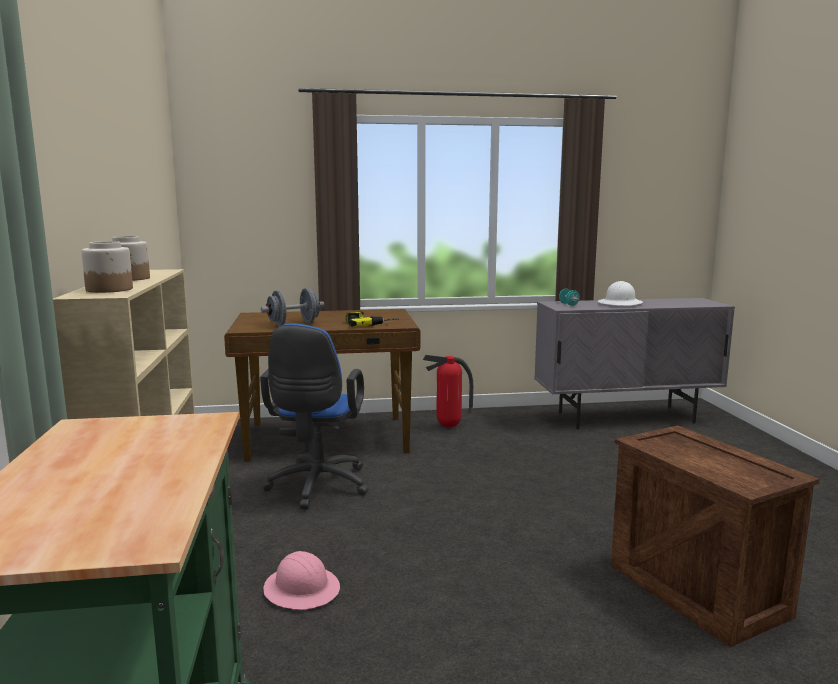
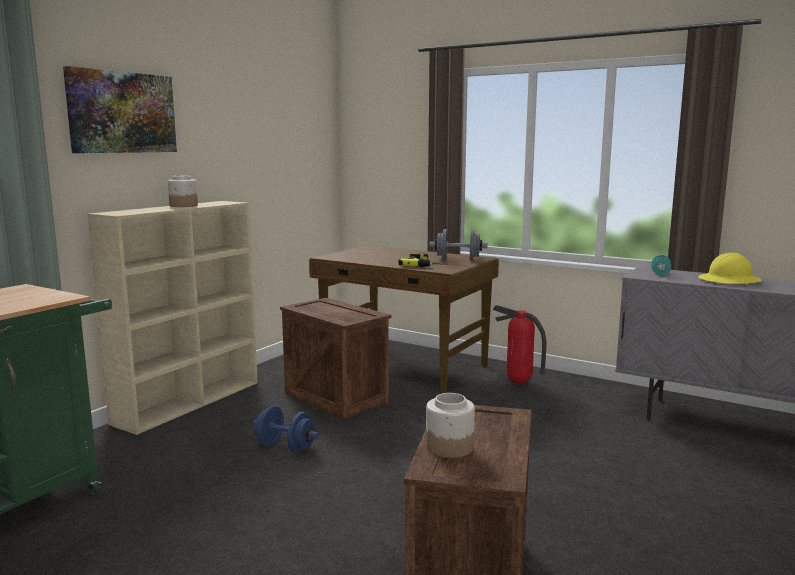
camera: 40 degrees right, 0 degrees up
(58, 143) = (122, 112): none -> picture
(110, 289) = (136, 211): jar -> jar (450, 447)
(293, 324) = (372, 258): grey dumbbell -> grey dumbbell (458, 260)
(302, 589) = (214, 455): pink hard hat -> none
(317, 487) = (334, 397): blue office chair -> crate
(362, 550) = (286, 447): none -> blue dumbbell
(620, 303) = (729, 281): white hard hat -> yellow hard hat

